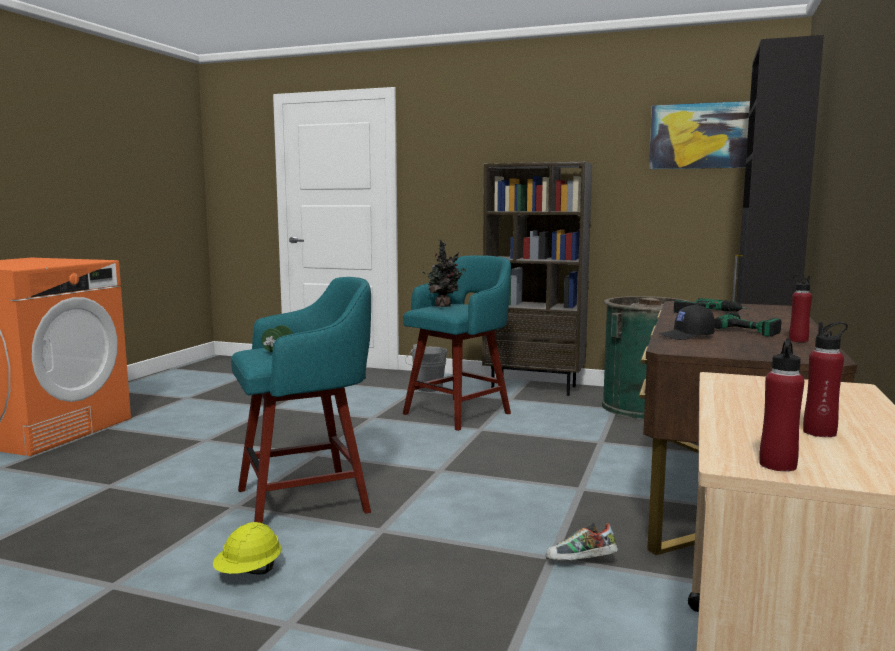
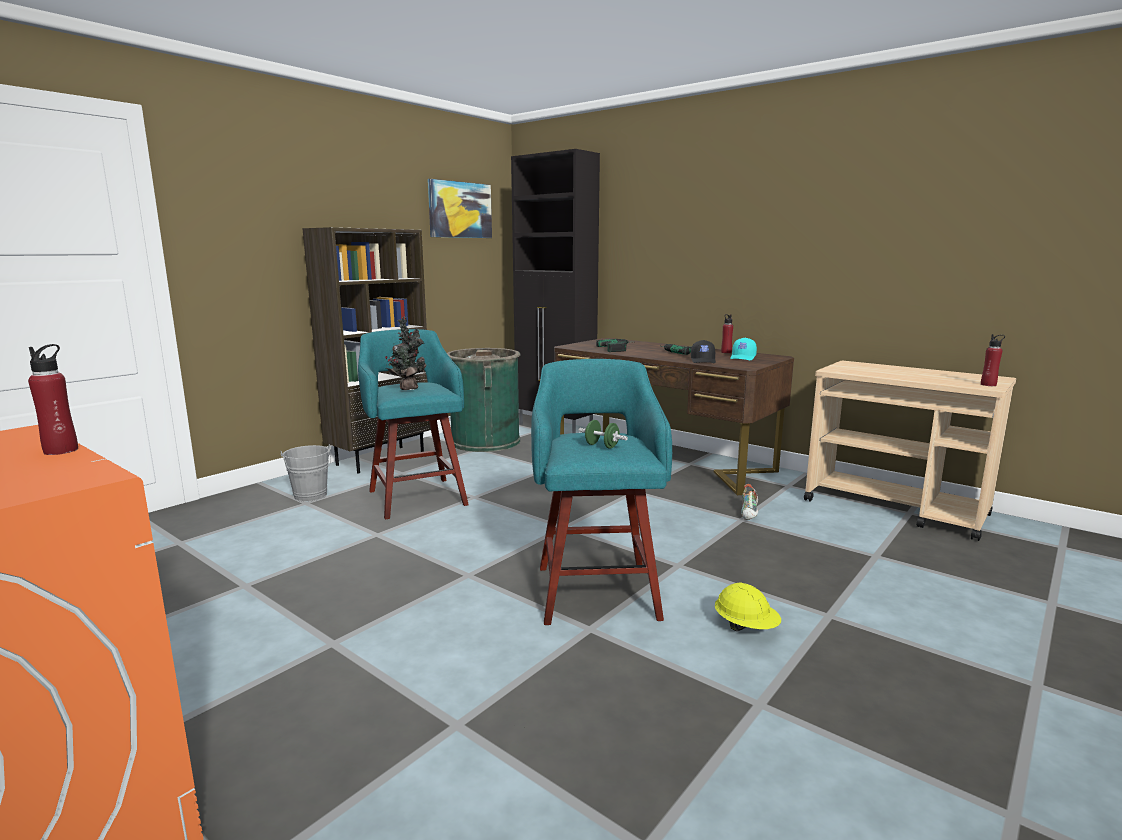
camera: 70 degrees left, 5 degrees up
(761, 347) = (743, 358): none -> turquoise cap
(819, 432) = (935, 375): red bottle -> red bottle (61, 450)

